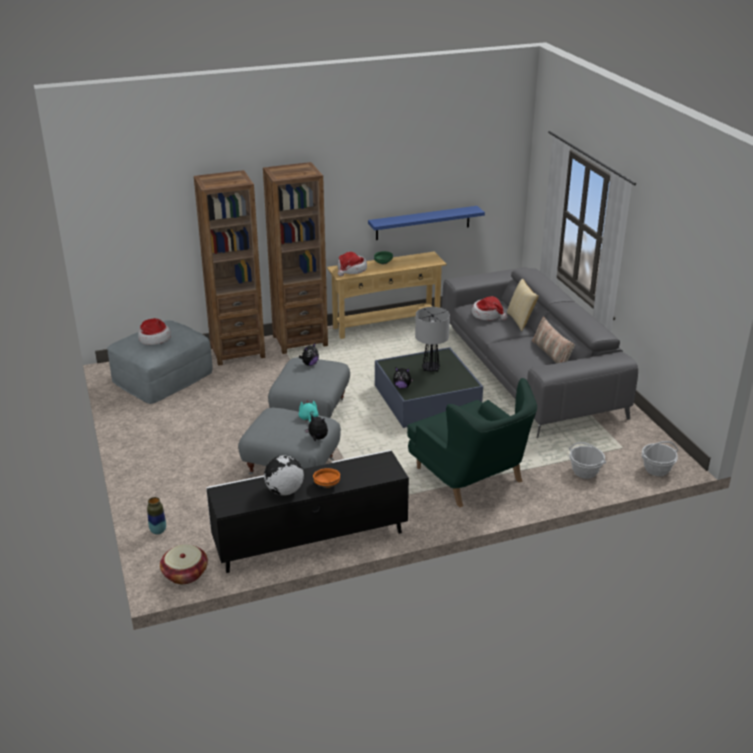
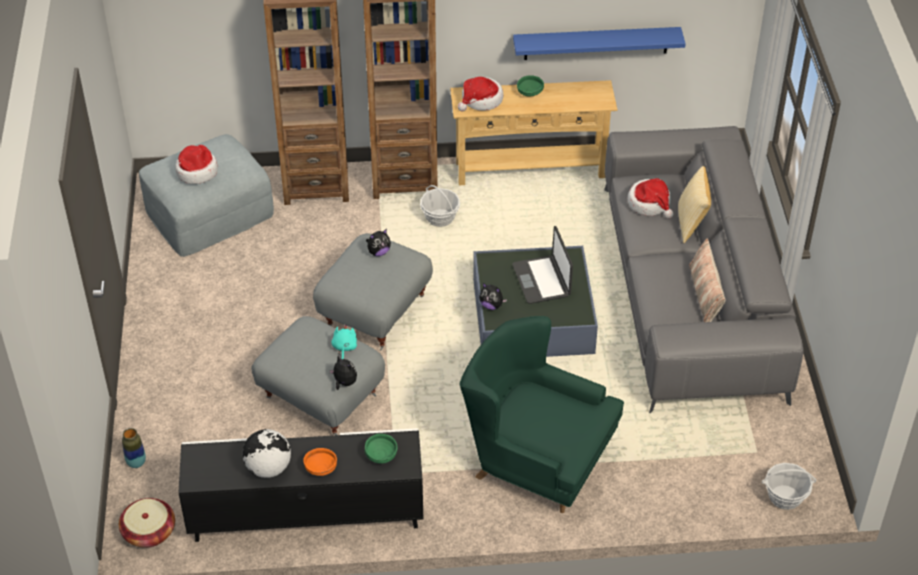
camera: 15 degrees right, 15 degrees up
(371, 469) = (381, 456): none -> green bowl
(431, 368) = (542, 280): table lamp -> laptop
(470, 476) = (537, 458): green armchair -> green armchair turned 135 degrees clockwise
(585, 471) = (688, 481): basket -> basket (440, 218)

